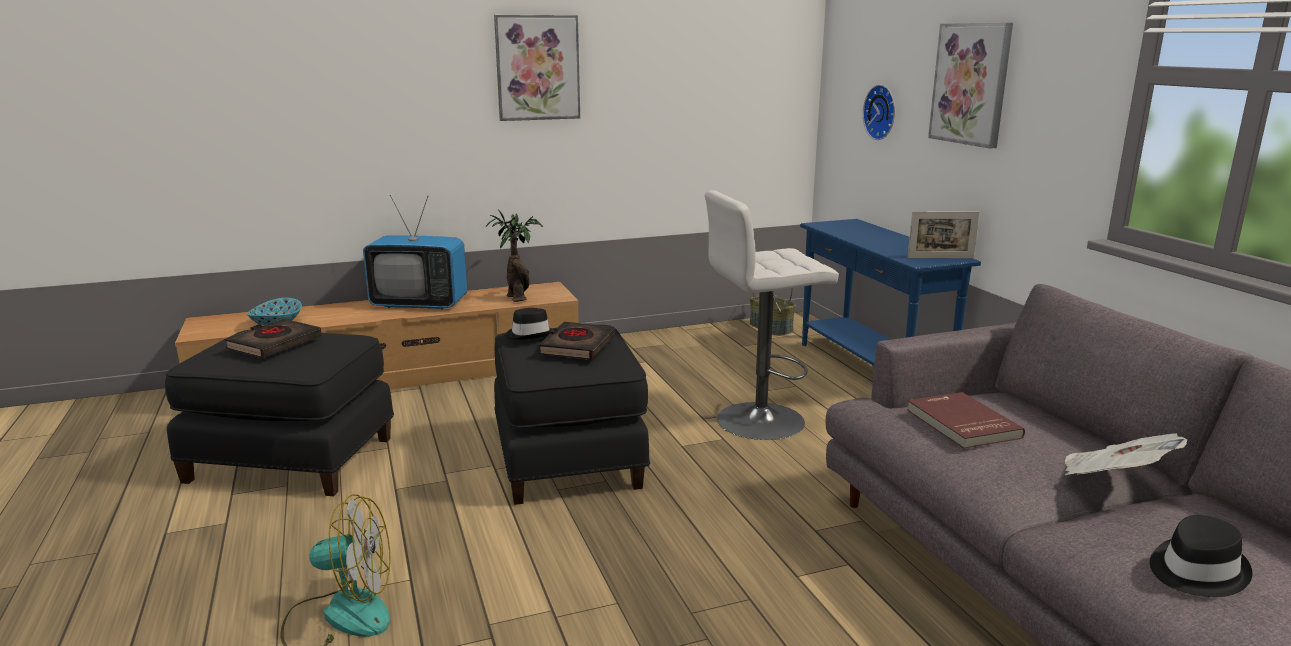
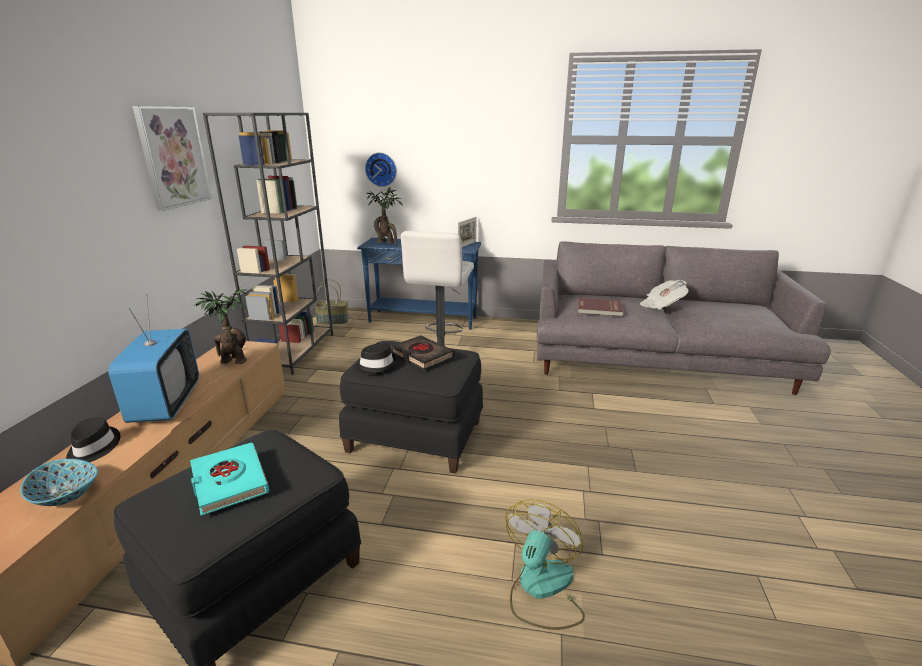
camera: 60 degrees left, 5 degrees up
(274, 344) = (229, 482): black book -> turquoise book
(419, 304) = (166, 403): television -> television turned 45 degrees counterclockwise
(668, 338) = (295, 351): none -> bookcase
(845, 228) = (387, 243): none -> potted plant
(970, 84) = (455, 148): picture -> none
(1195, 571) = (730, 318): black hat -> black hat (93, 448)

